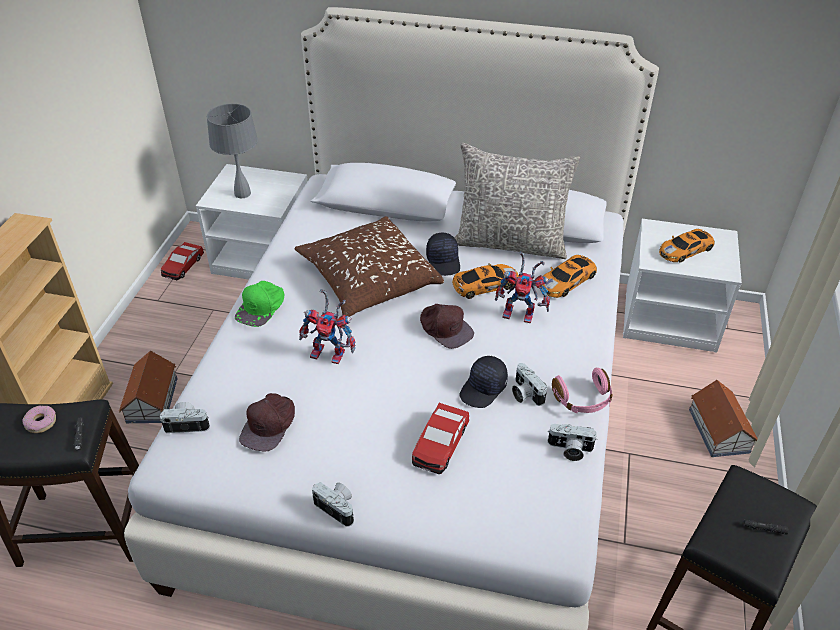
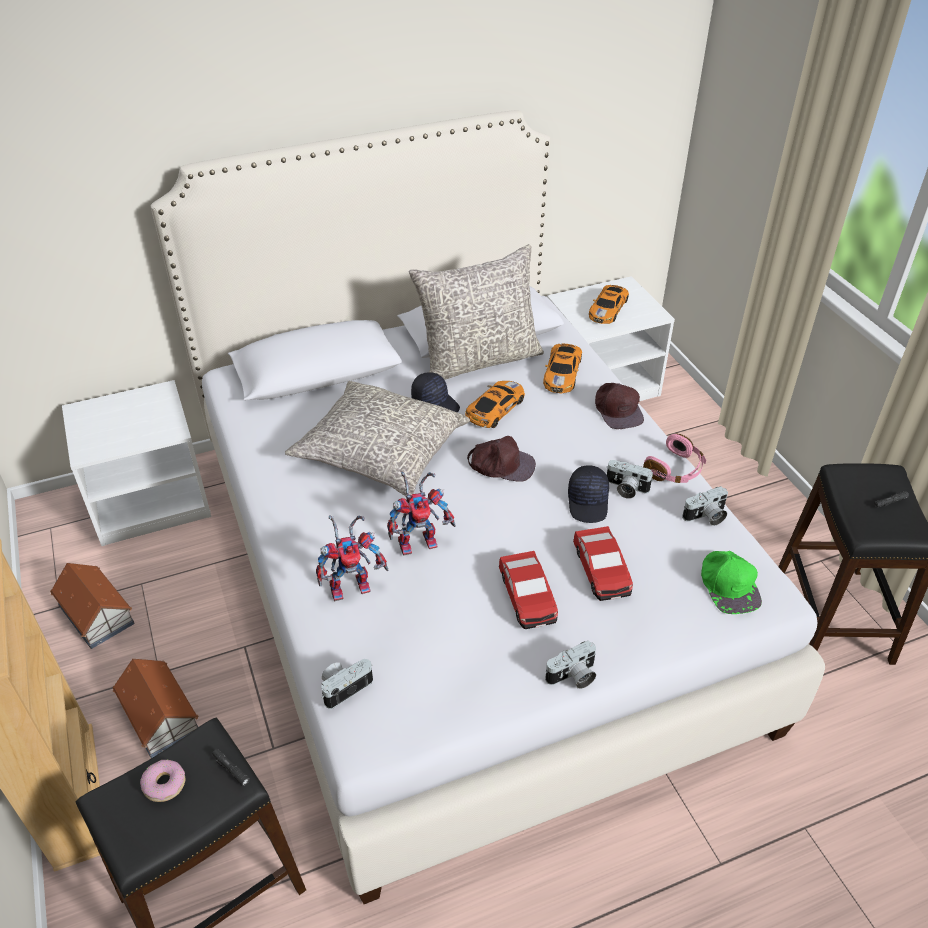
camera: 35 degrees left, 0 degrees up
(183, 266) = (55, 554): toy car -> toy car (527, 596)
(243, 193) = (118, 430): grey table lamp -> none
(261, 307) = (297, 532): green cap -> green cap (729, 584)
(269, 425) = (432, 640): brown cap -> brown cap (618, 409)
(338, 507) = (573, 677): camera -> camera turned 150 degrees clockwise
(368, 279) = (379, 453): brown pillow -> grey pillow
(521, 313) = (553, 420): toy robot -> toy robot (352, 584)
(719, 430) = (715, 460): toy house -> toy house (96, 614)

